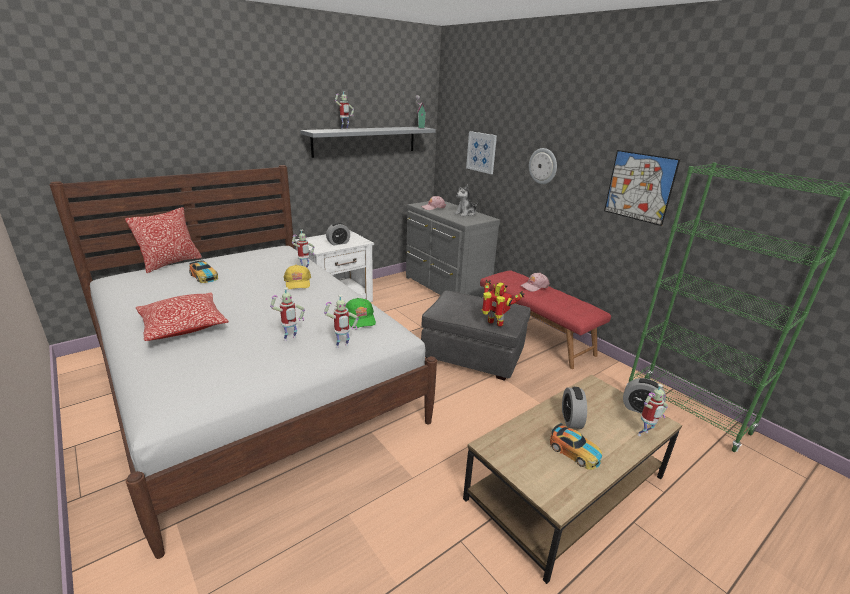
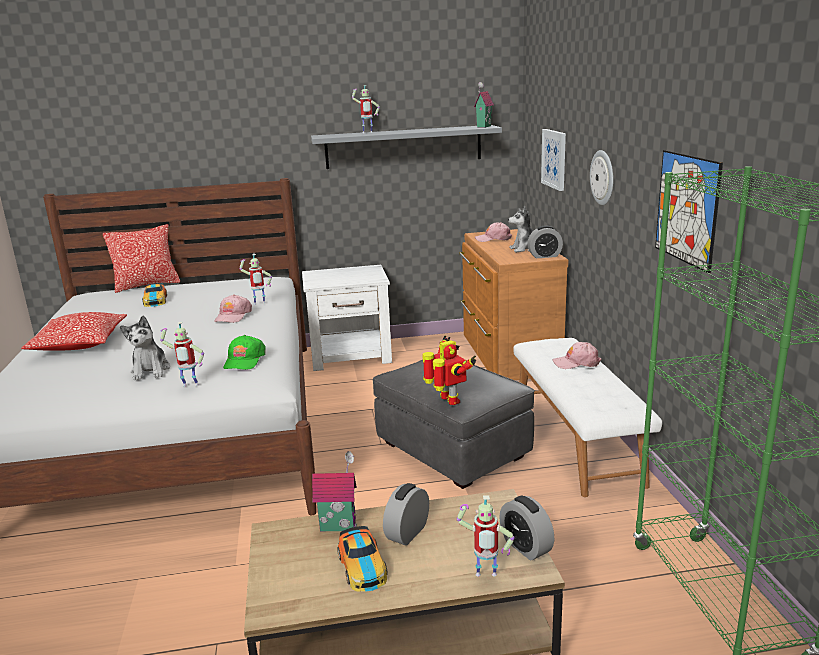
camera: 30 degrees right, 5 degrees down
(290, 339) = (151, 370): toy robot -> plush toy
(298, 282) = (233, 316): yellow cap -> pink cap
(338, 243) = (345, 279): alarm clock -> alarm clock (544, 256)
(445, 288) = (507, 358): grey dresser -> brown dresser
(525, 427) = (338, 525): none -> toy house
(535, 334) = (577, 440): red bench -> white bench

